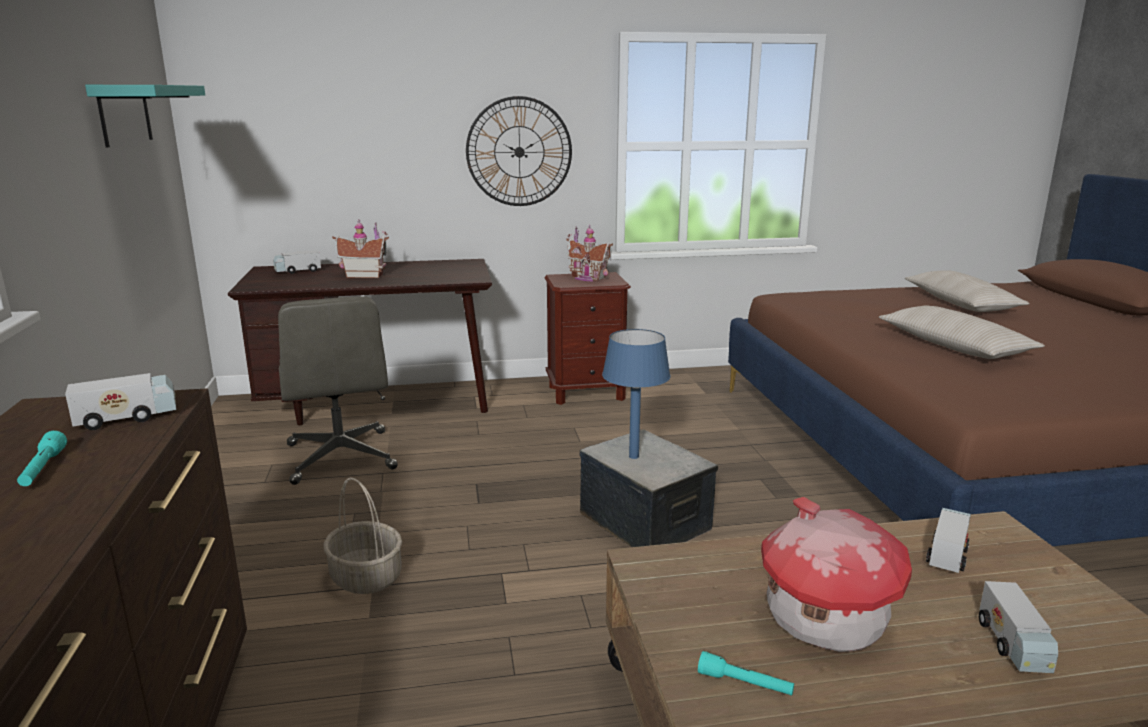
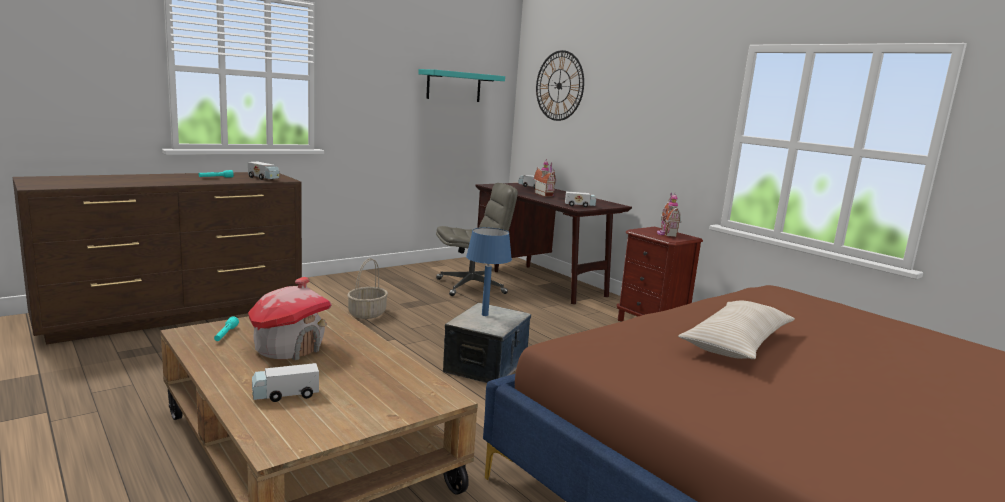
camera: 60 degrees right, 5 degrees down
(341, 457) = (472, 286): grey office chair -> grey office chair turned 150 degrees counterclockwise
(519, 152) = (666, 133): wall clock -> wall clock (559, 86)
(947, 553) = (390, 380): toy truck -> toy truck (580, 206)
(960, 303) = (921, 352): beige pillow -> none

